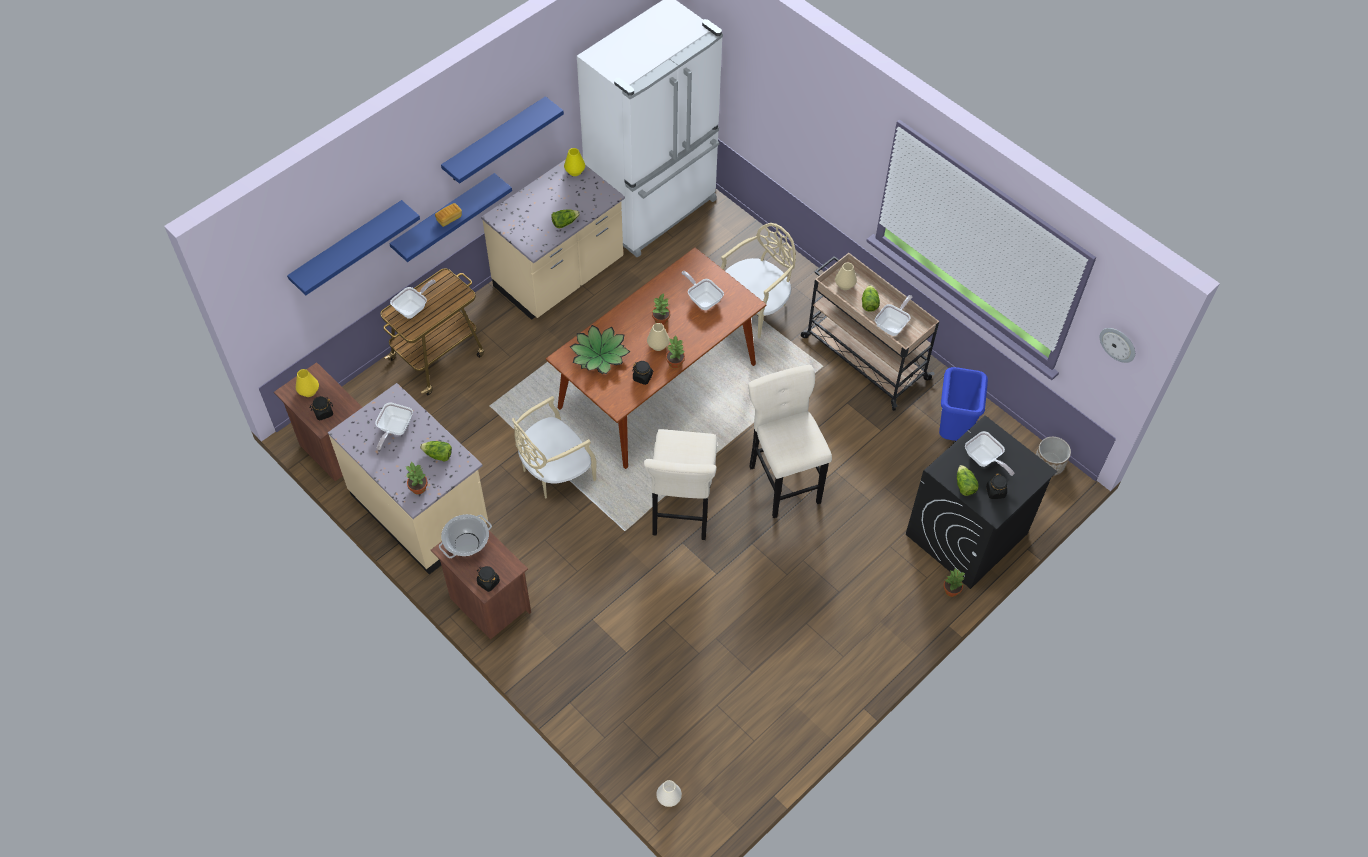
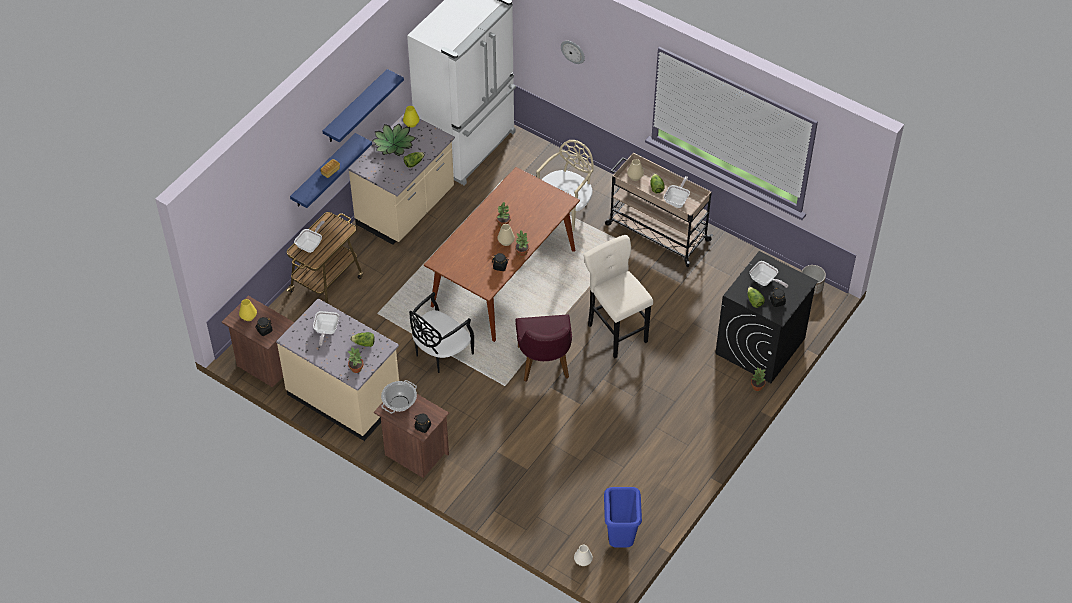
camera: 10 degrees left, 5 degrees down
(348, 247) = (265, 202): blue shelf -> none
(555, 471) = (440, 352): beige chair -> black chair
(599, 355) = (464, 255): potted plant -> potted plant (394, 144)
(681, 513) = (544, 366): beige stool -> purple chair
(703, 299) = (531, 203): frying pan -> none
(952, 433) = (734, 276): blue trash can -> blue trash can (620, 540)
(1118, 344) = (844, 182): wall clock -> wall clock (573, 51)

